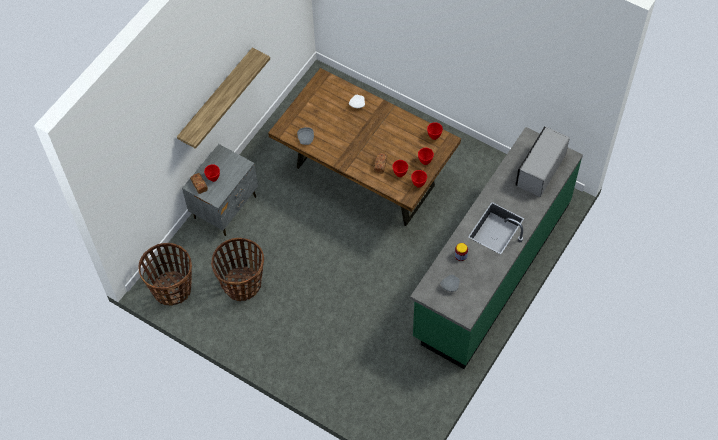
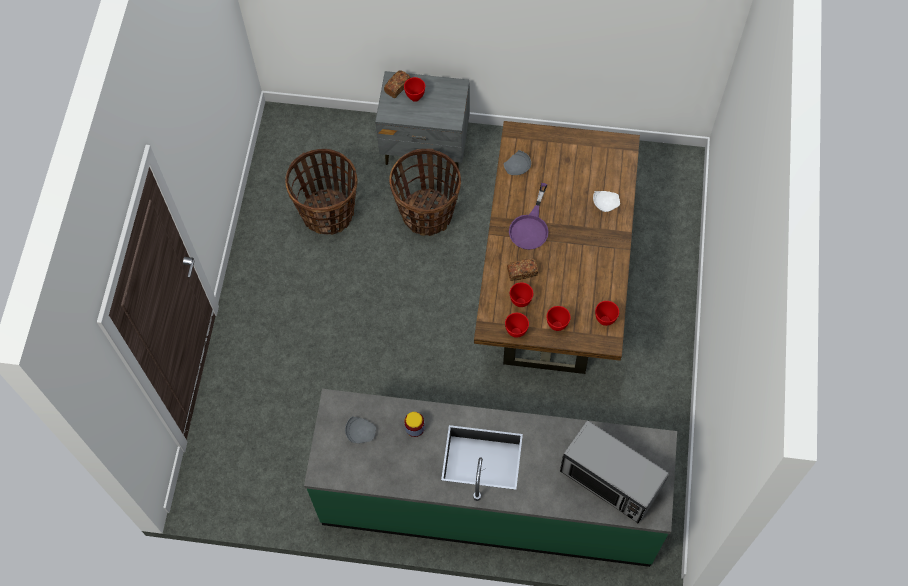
camera: 65 degrees right, 5 degrees up
(172, 289) = (287, 143): basket -> basket (427, 213)
(216, 98) = (489, 27): shelf -> none
(351, 148) = (530, 226): none -> purple frying pan
(540, 170) = (610, 480): microwave -> microwave turned 150 degrees counterclockwise

